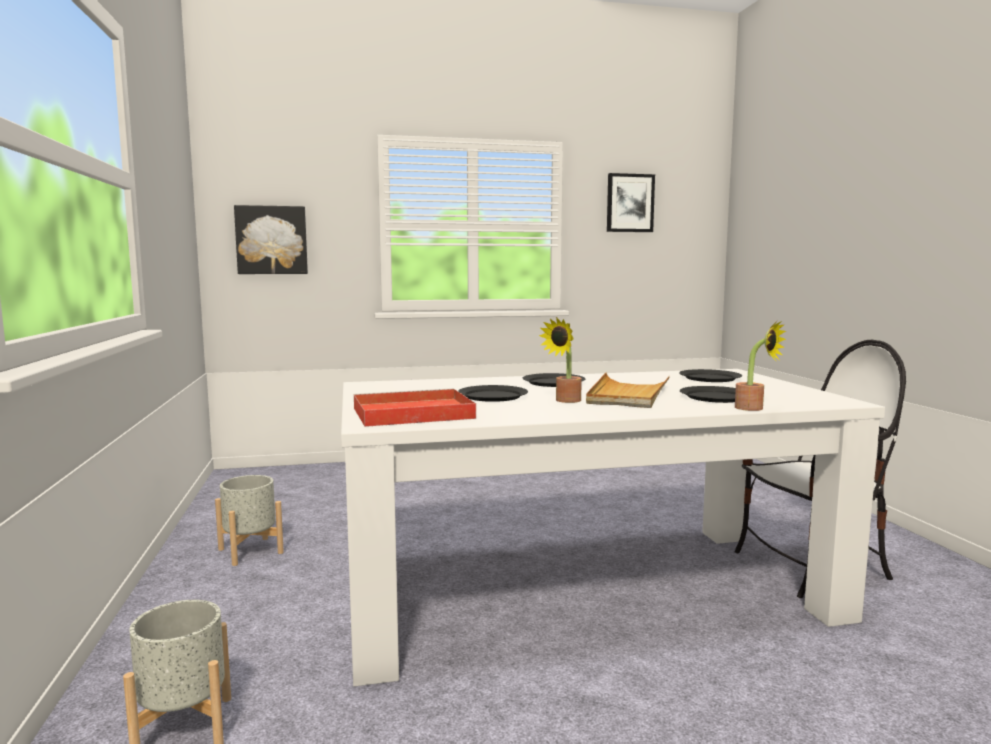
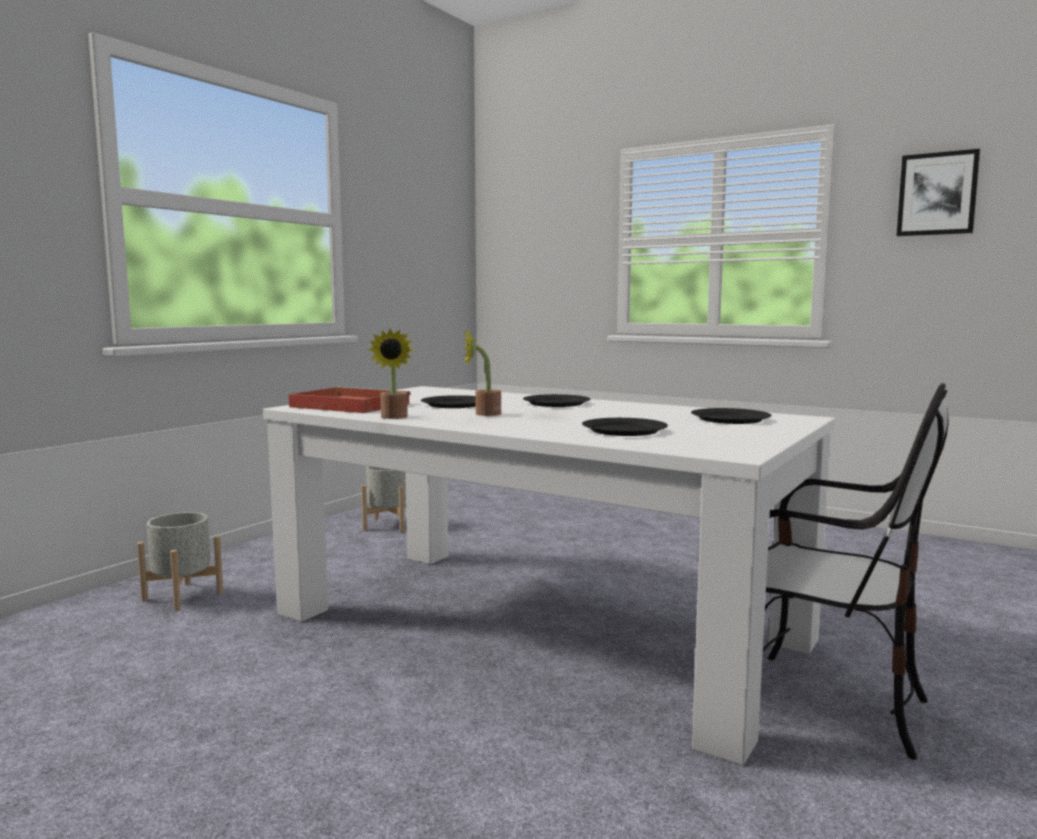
camera: 45 degrees right, 0 degrees up
(272, 240) = (528, 263): picture -> none
(628, 395) = (557, 418): beige tray -> none
(754, 408) = (597, 441): potted plant -> potted plant (393, 417)

